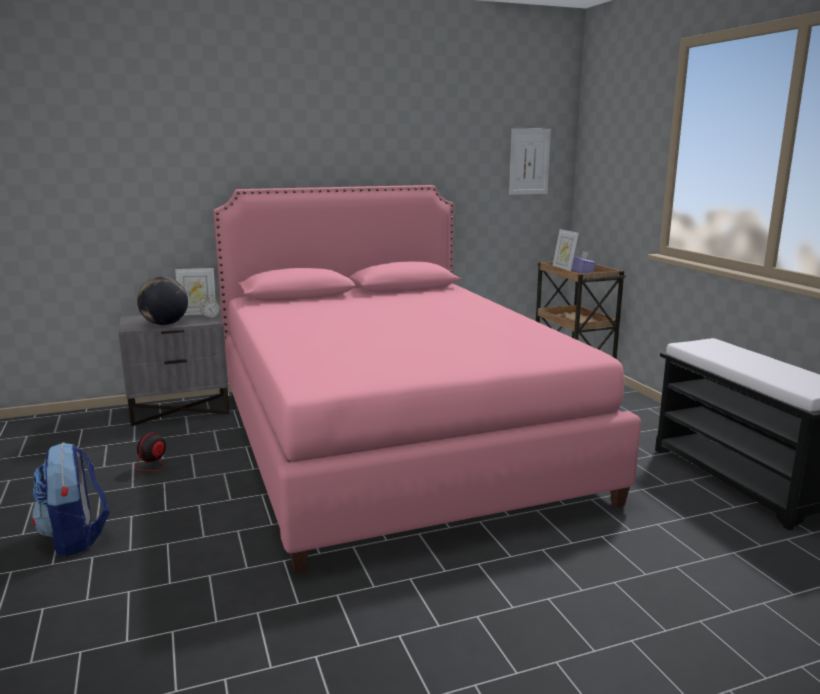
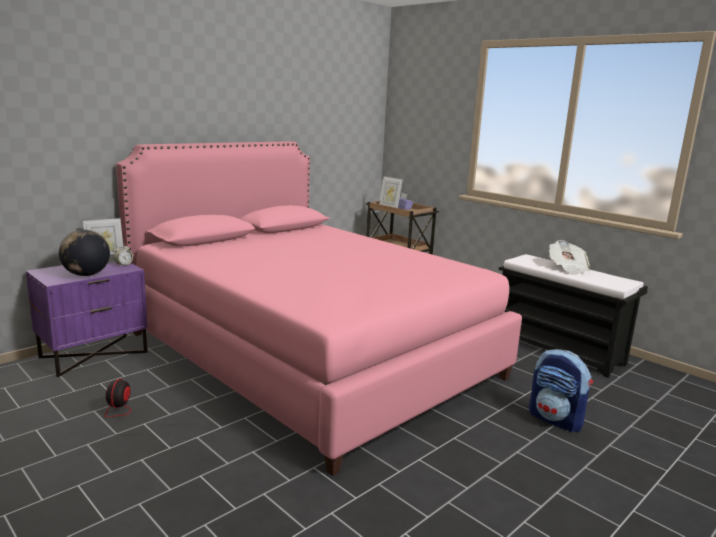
camera: 25 degrees left, 0 degrees up
(76, 538) = (104, 490): backpack -> backpack (556, 420)
(180, 409) = (94, 354): grey nightstand -> purple nightstand
(529, 161) = (356, 123): picture -> none
(754, 361) = (567, 269): none -> newspaper

